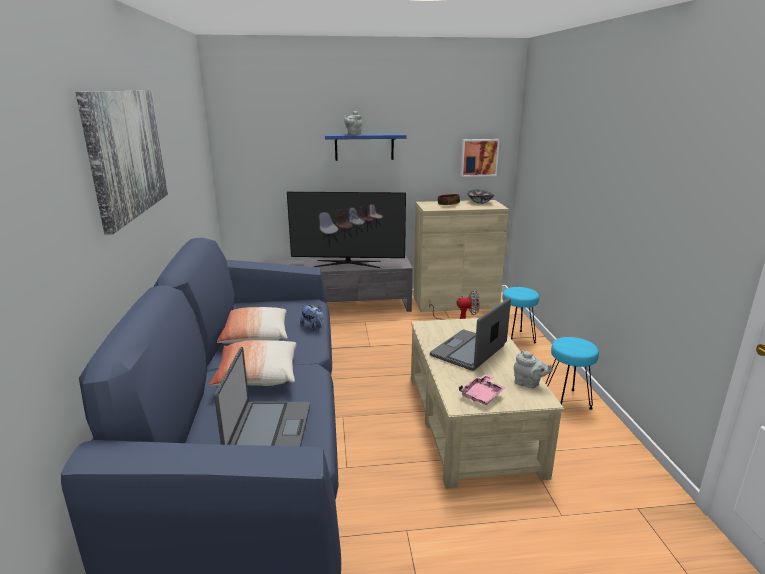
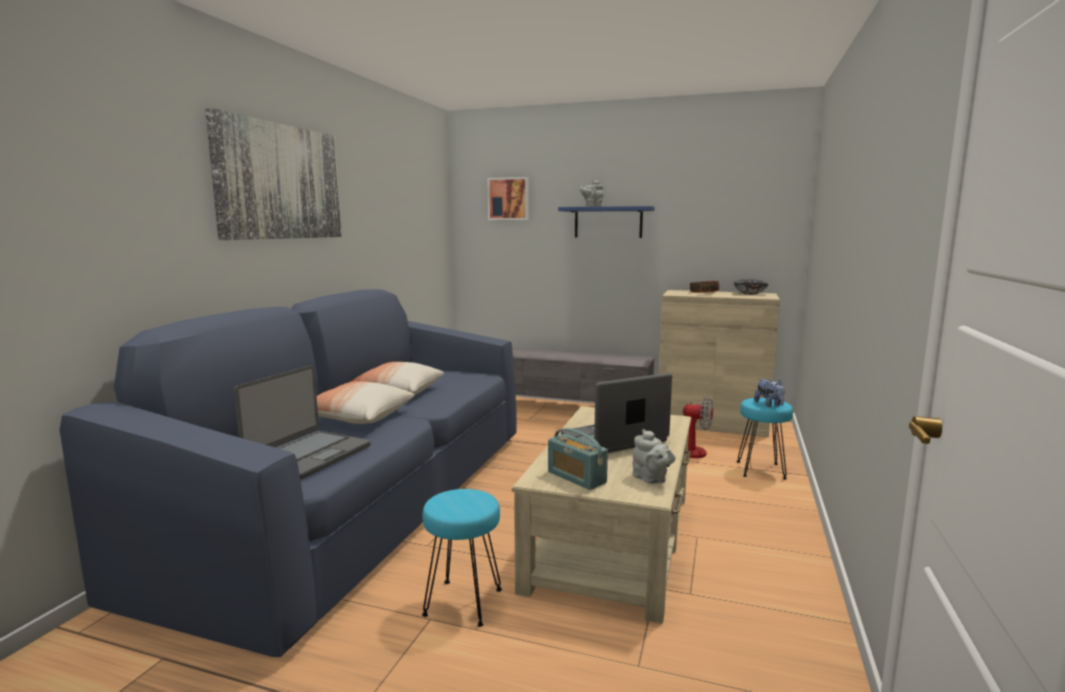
camera: 25 degrees right, 10 degrees down
(313, 327) = (462, 393): plush toy -> plush toy (769, 405)
(347, 264) = (576, 356): television -> none
(479, 157) = (753, 237): picture -> picture (509, 199)
(482, 395) = (576, 477): pink tray -> radio
(567, 401) = (772, 548): turquoise stool -> turquoise stool (464, 603)

